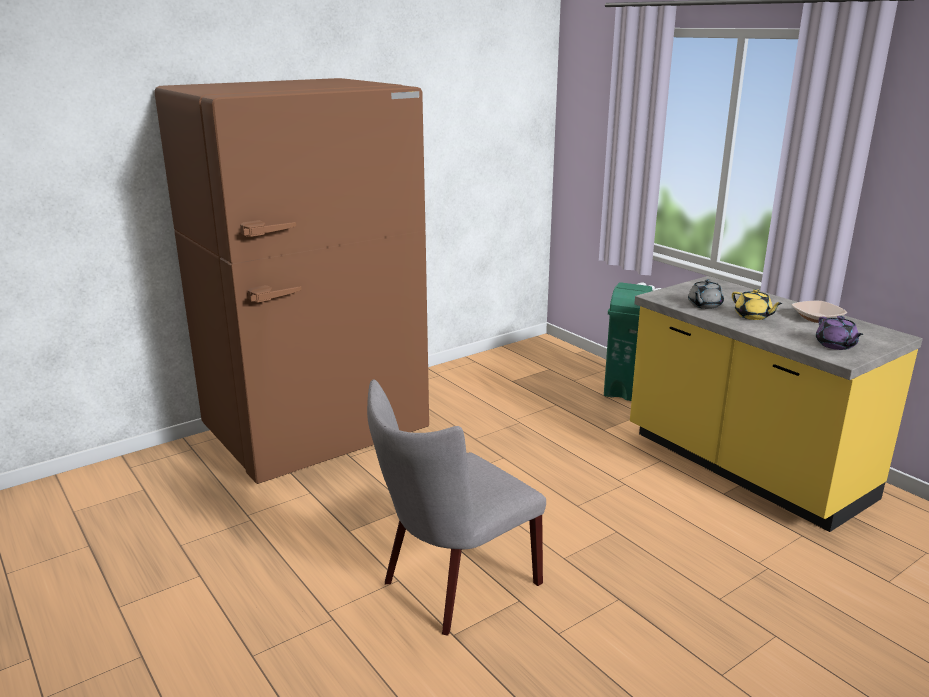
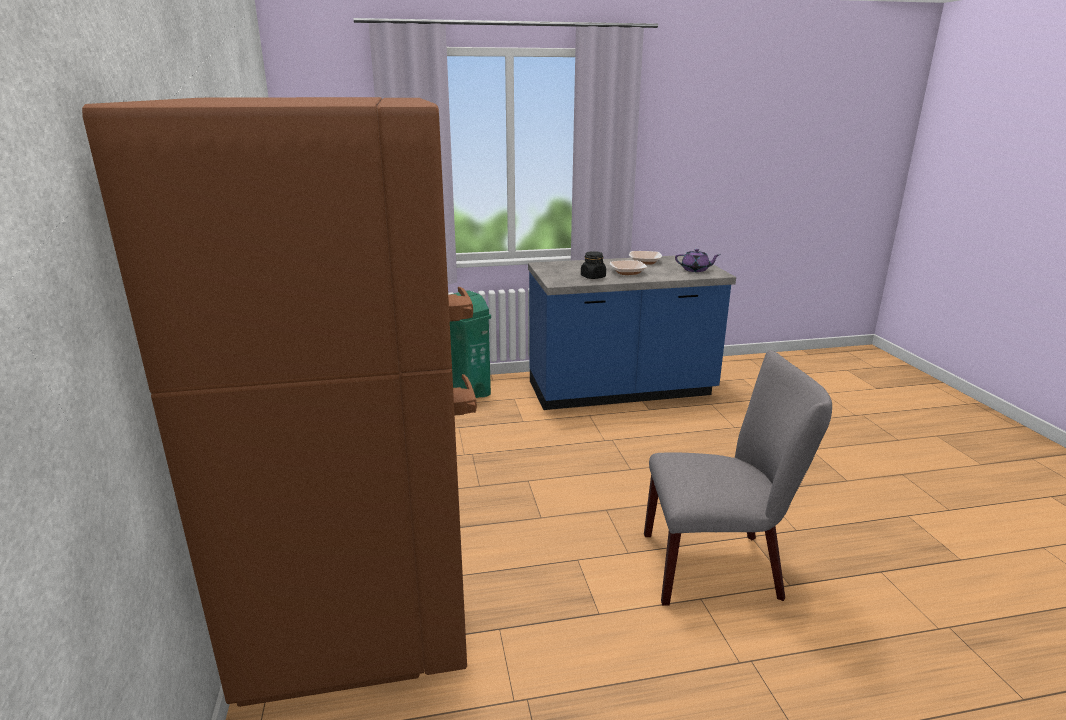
camera: 65 degrees left, 0 degrees up
(453, 585) = (720, 566): grey chair -> grey chair turned 75 degrees counterclockwise
(704, 305) = (593, 277): grey teapot -> black jar
(744, 467) = (621, 391): yellow counter -> blue counter
(753, 316) = (627, 272): yellow teapot -> bowl

